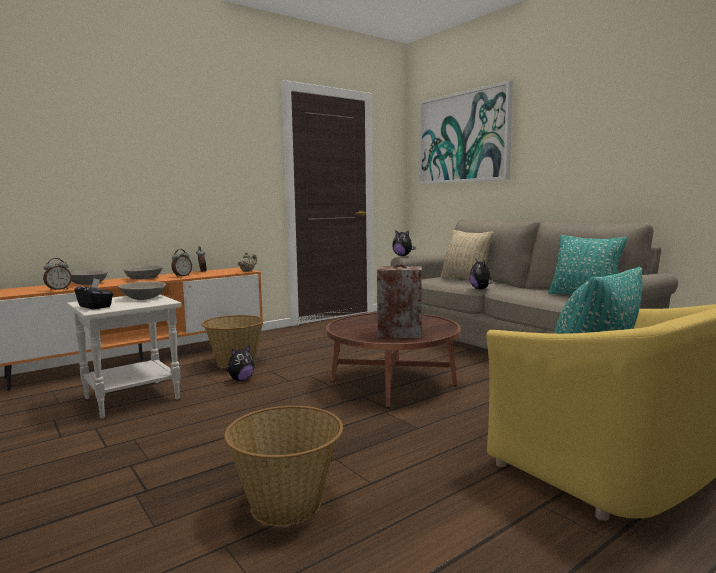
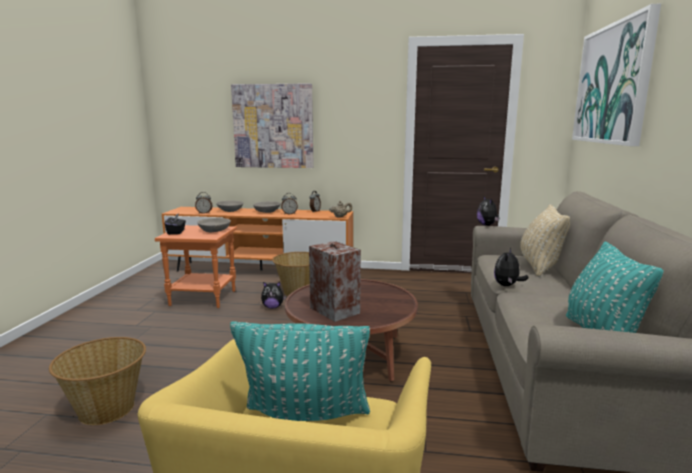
camera: 45 degrees right, 5 degrees up
(132, 398) = (204, 298): white side table -> orange side table
(134, 167) = (273, 126): none -> picture

